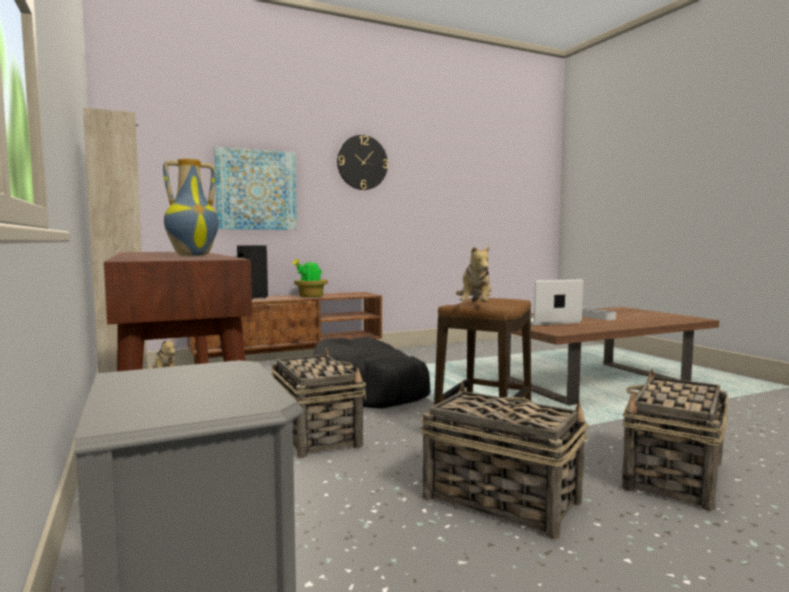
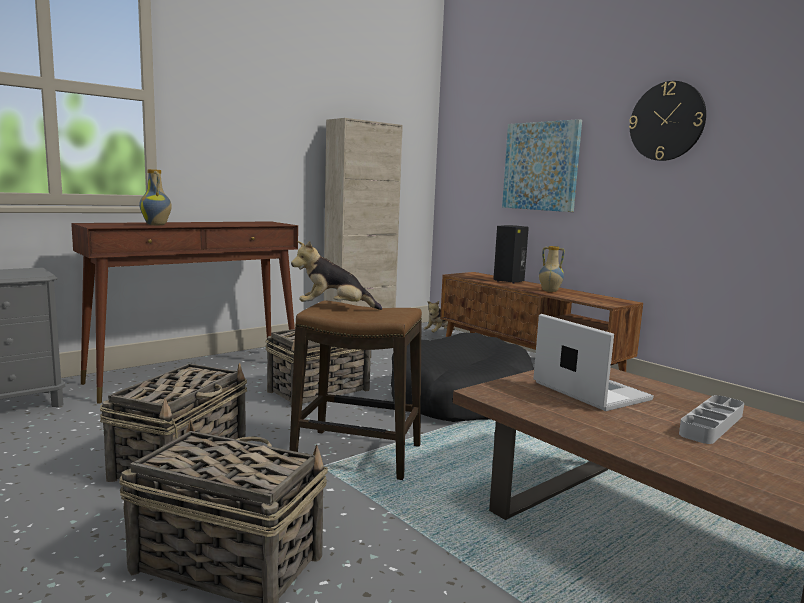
camera: 75 degrees right, 5 degrees up
(310, 296) = (549, 291): potted plant -> vase

